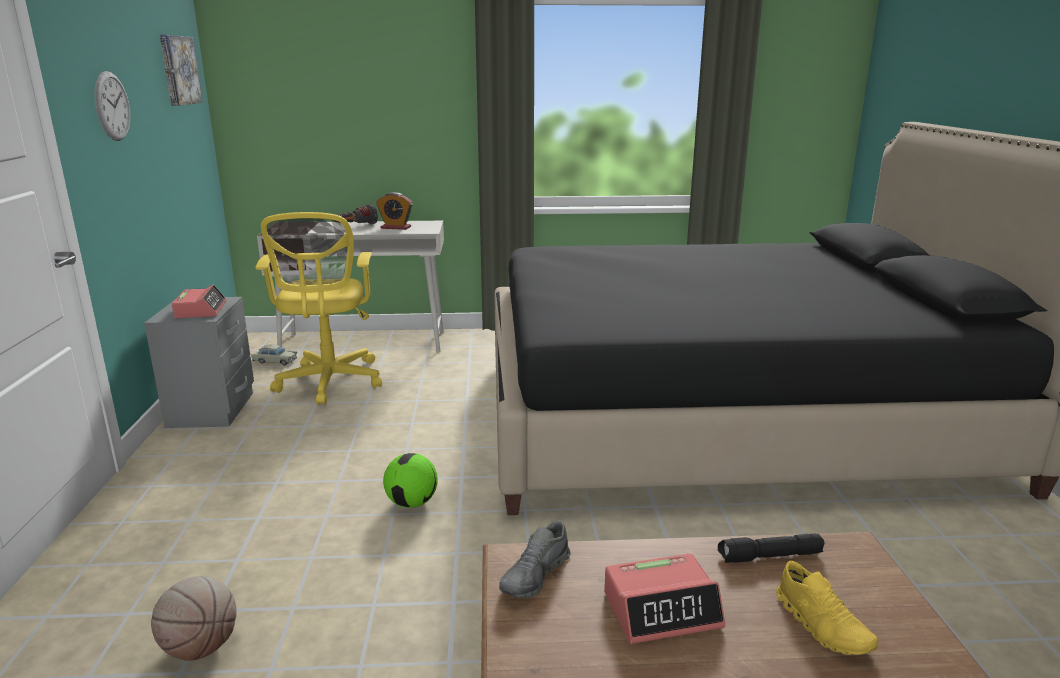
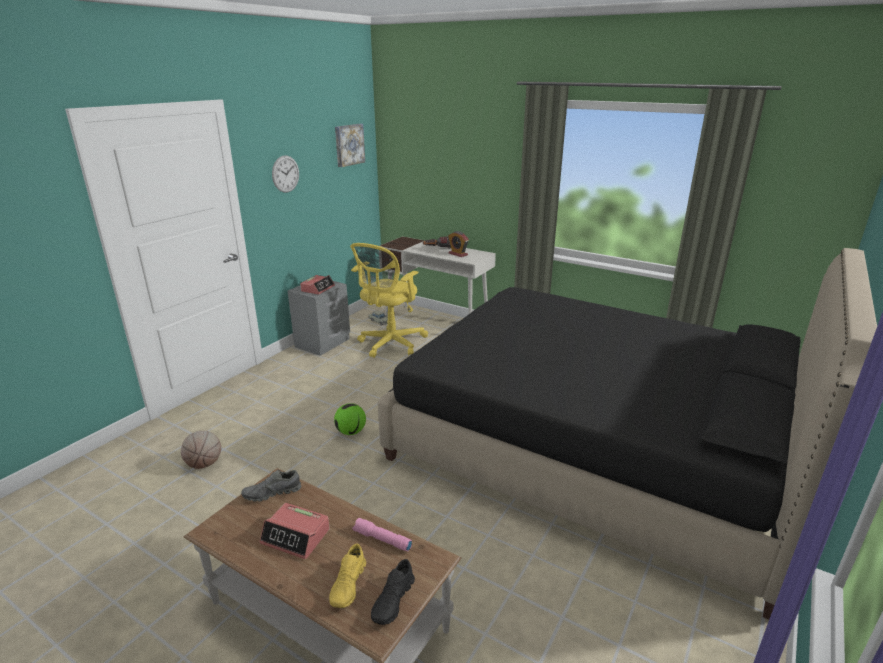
camera: 35 degrees right, 5 degrees up
(769, 557) = (381, 540): black flashlight -> pink flashlight
(895, 612) = (393, 601): none -> black shoe

